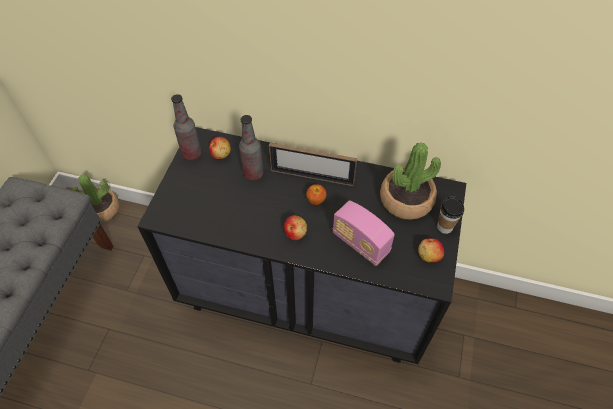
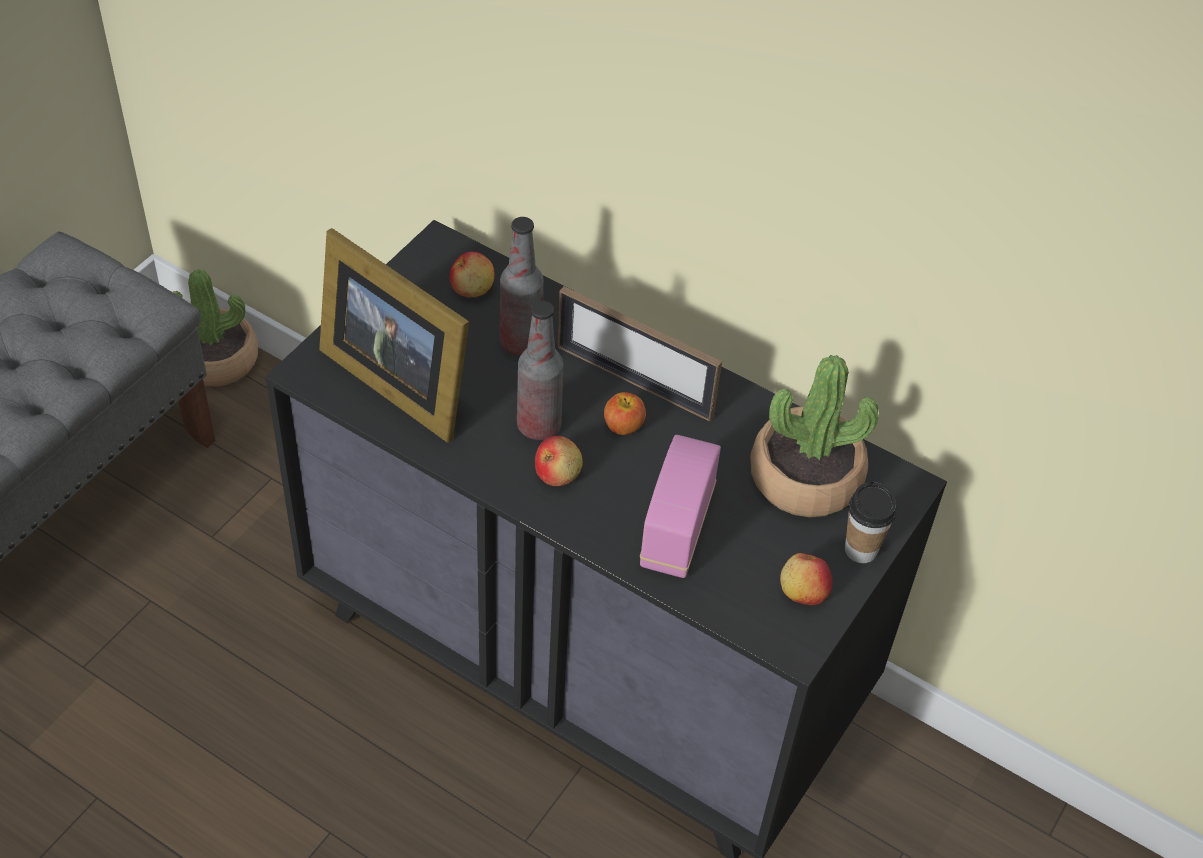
camera: 15 degrees right, 5 degrees down
(191, 154) = (416, 273): bottle -> bottle (538, 425)
(202, 208) = (397, 378): none -> picture frame
(360, 243) = (676, 530): radio -> radio turned 45 degrees clockwise

